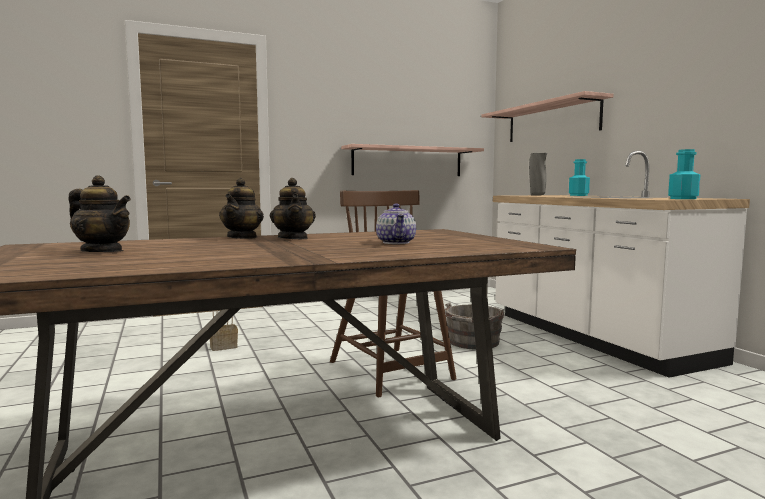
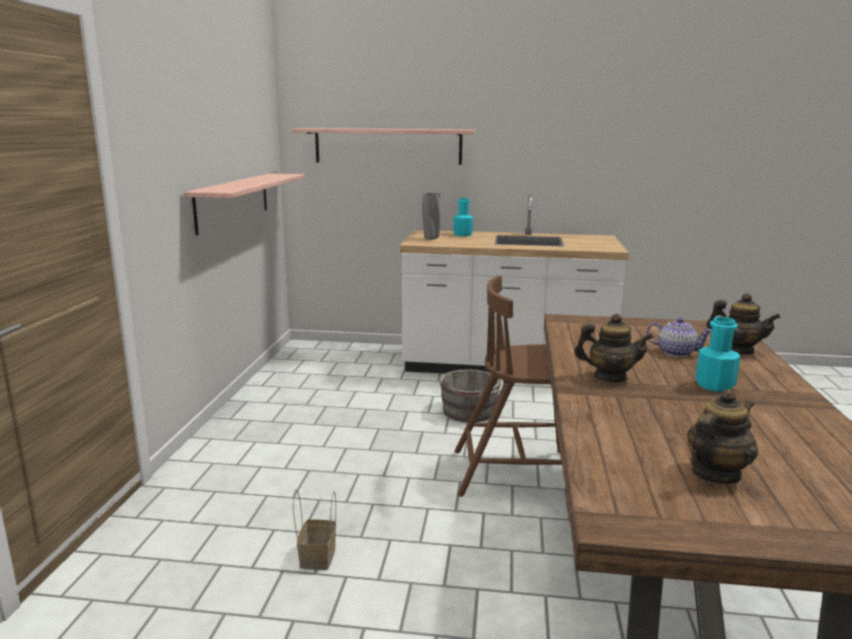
camera: 60 degrees left, 10 degrees up
(242, 237) = (582, 395): teapot -> teapot (738, 350)
(683, 199) = (607, 244): turquoise bottle -> turquoise bottle (714, 385)

